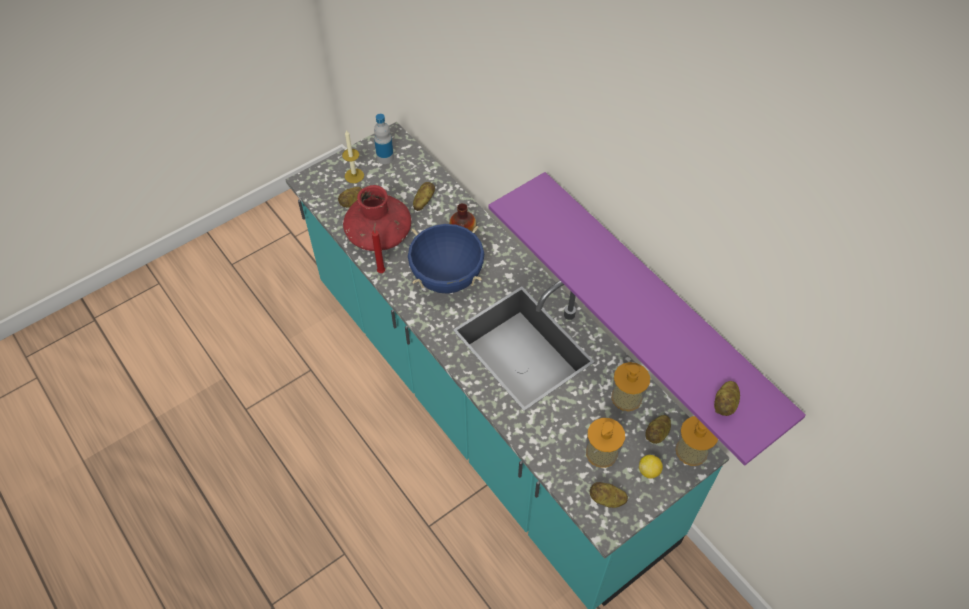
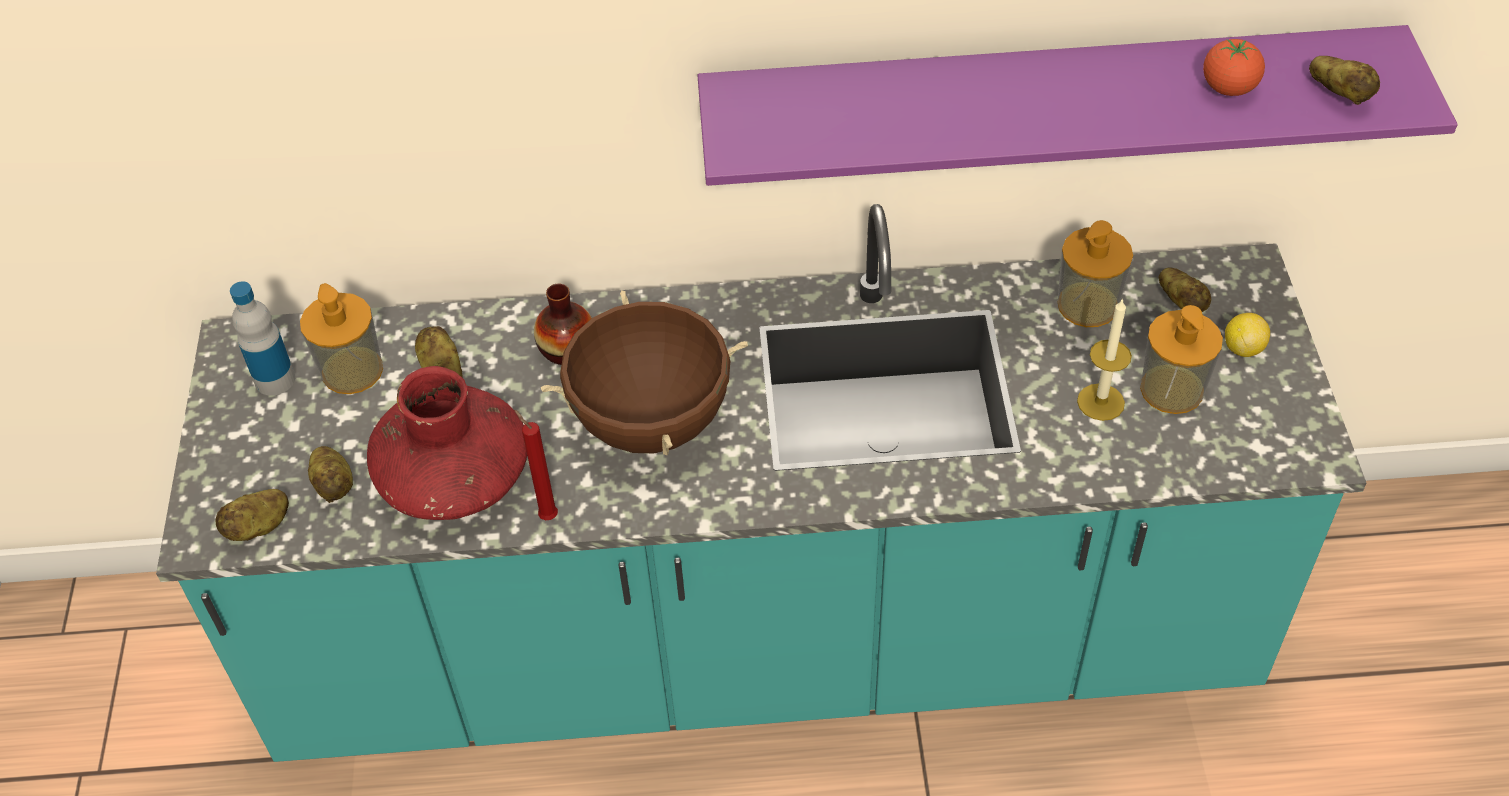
camera: 55 degrees left, 5 degrees down
(354, 175) = (269, 450): candle -> candle (1100, 402)
(447, 278) = (652, 422): blue cooking pot -> brown cooking pot
(607, 499) = (1264, 427): potato -> potato (259, 527)
(691, 358) = (1228, 88): none -> tomato
(691, 451) = (1238, 279): soap dispenser -> soap dispenser (352, 370)

